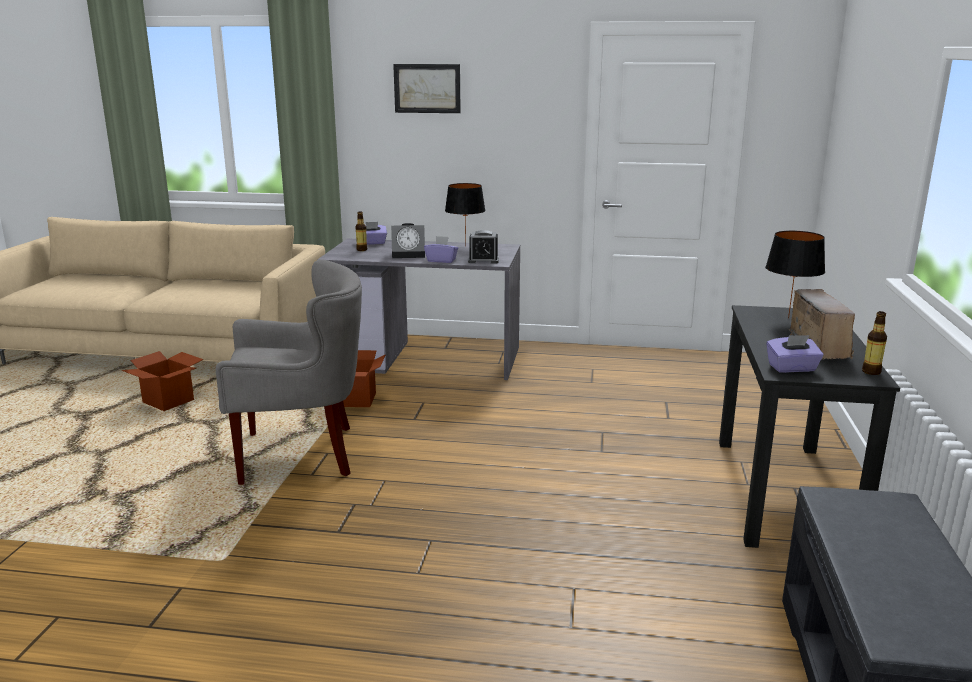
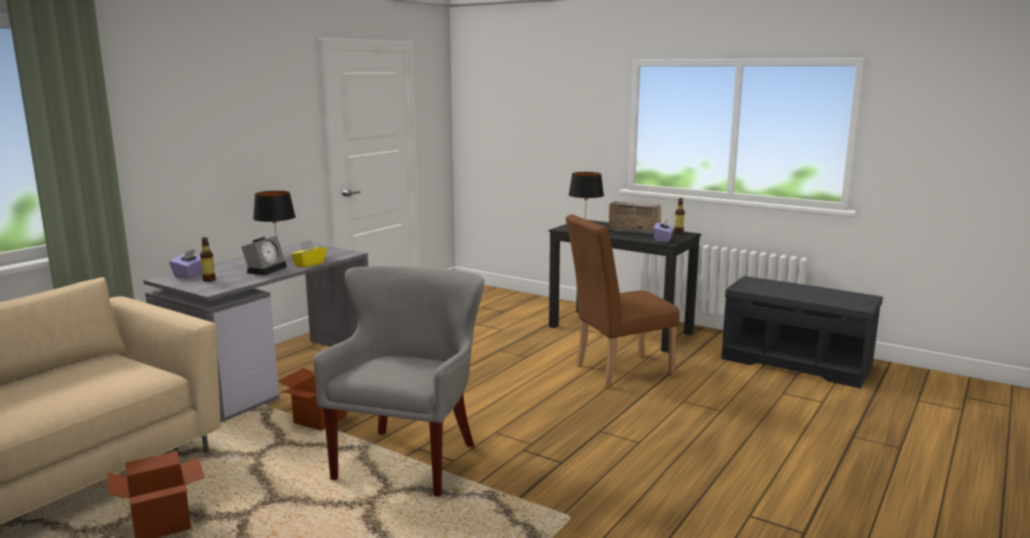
camera: 65 degrees left, 5 degrees down
(427, 88) = (193, 101): picture -> none
(441, 260) = (309, 264): purple tissue box -> yellow tissue box
(483, 260) = (334, 255): alarm clock -> none
(623, 518) = (617, 371): none -> brown chair

